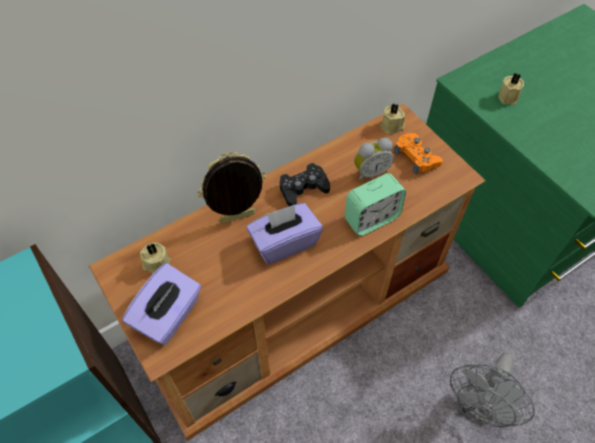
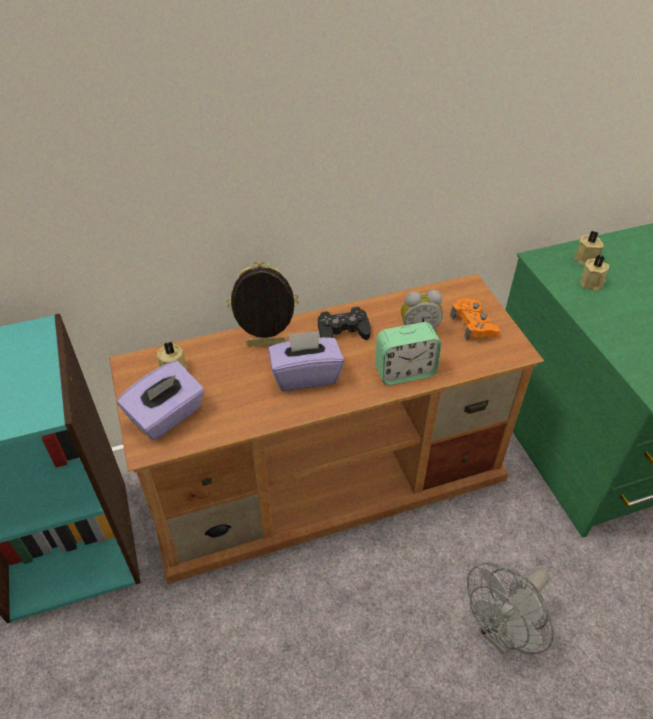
camera: 15 degrees right, 10 degrees down
(392, 127) = (457, 292): beige candle -> beige candle (587, 259)

